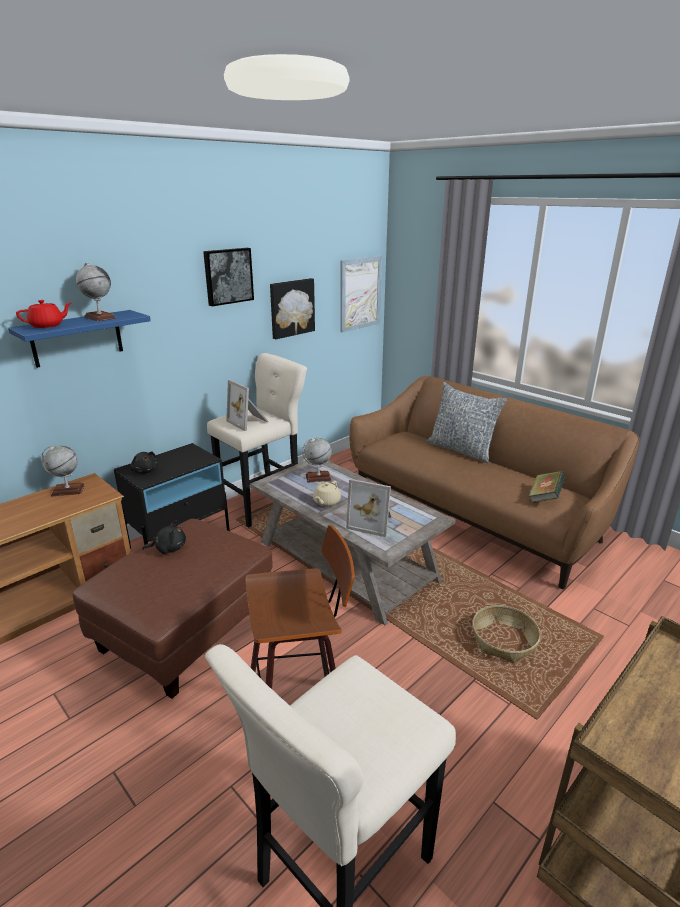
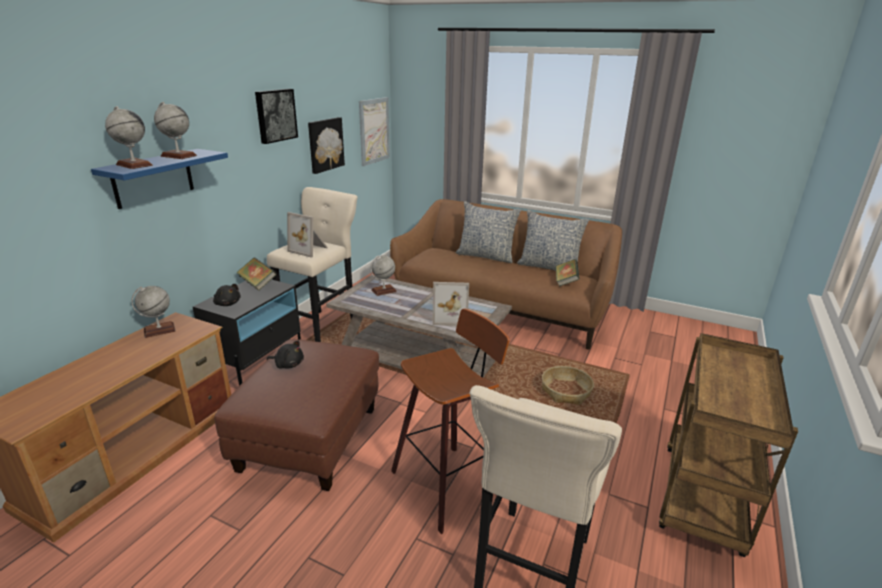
camera: 20 degrees left, 0 degrees up
(47, 325) = (134, 165): red teapot -> globe
(169, 548) = (288, 364): black plush toy -> black plush toy turned 45 degrees clockwise
(187, 452) = (257, 284): none -> book
(326, 502) = (403, 308): beige teapot -> none
(534, 474) = (549, 267): none -> pillow

